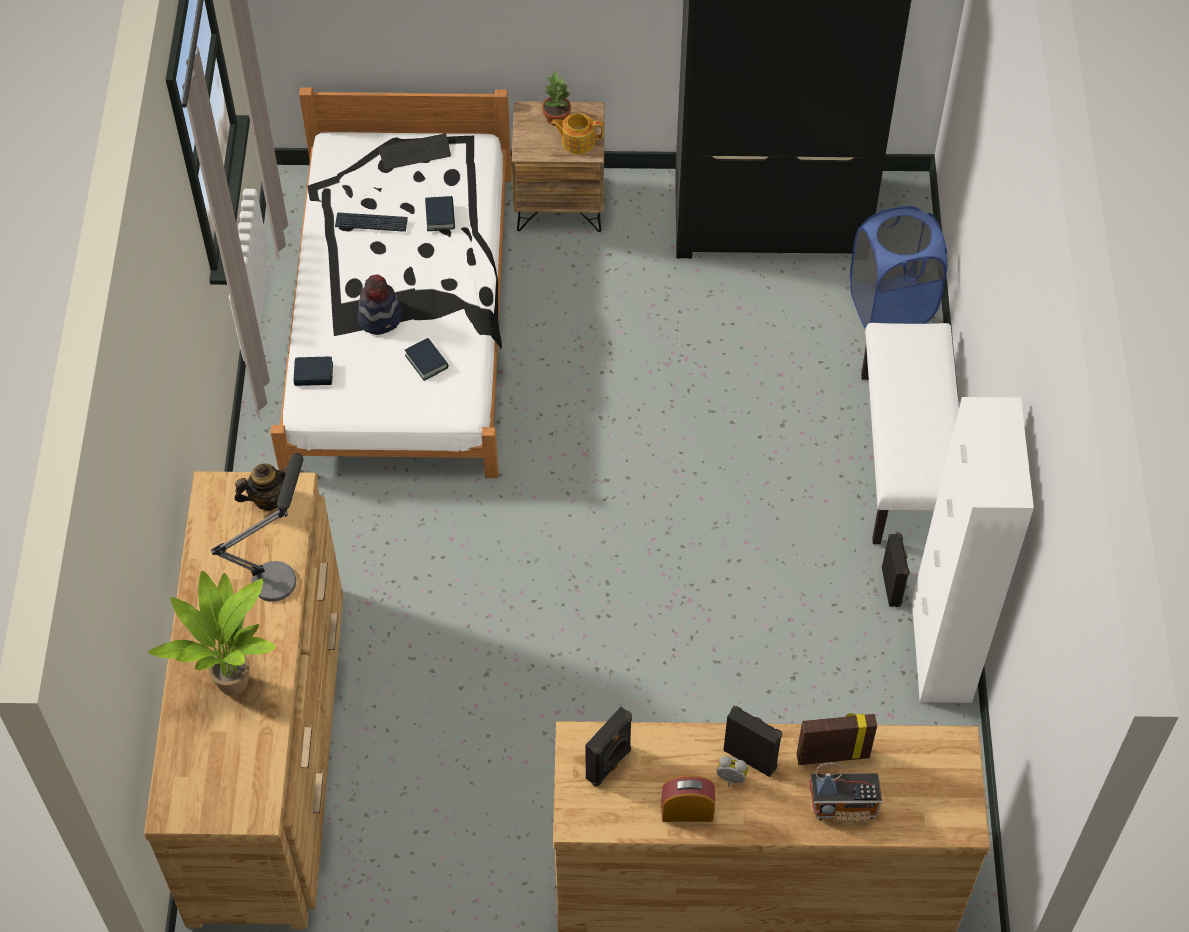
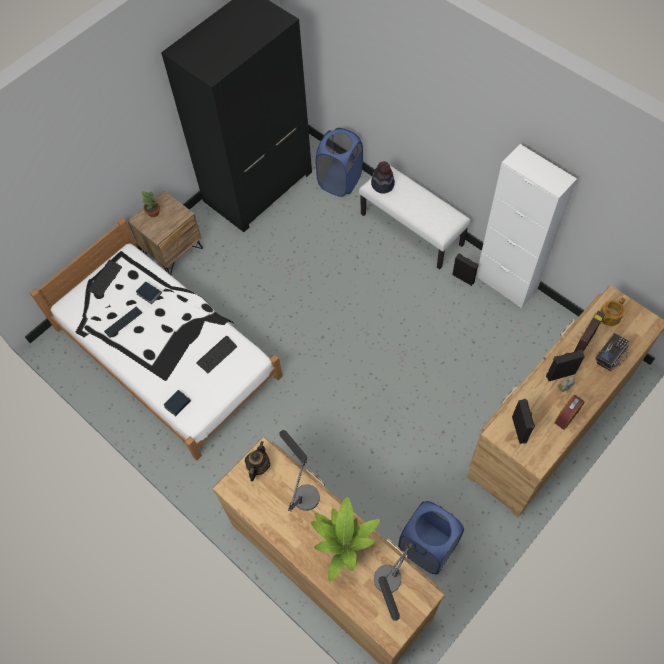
camera: 45 degrees left, 5 degrees up
(232, 763) = (389, 588): none -> table lamp
(380, 317) = (175, 355): hat -> hat (382, 184)
(406, 848) = (427, 547): none -> blue laundry basket
(426, 361) = (217, 355): book -> keyboard
(577, 141) = (173, 214): teapot -> teapot (608, 317)

